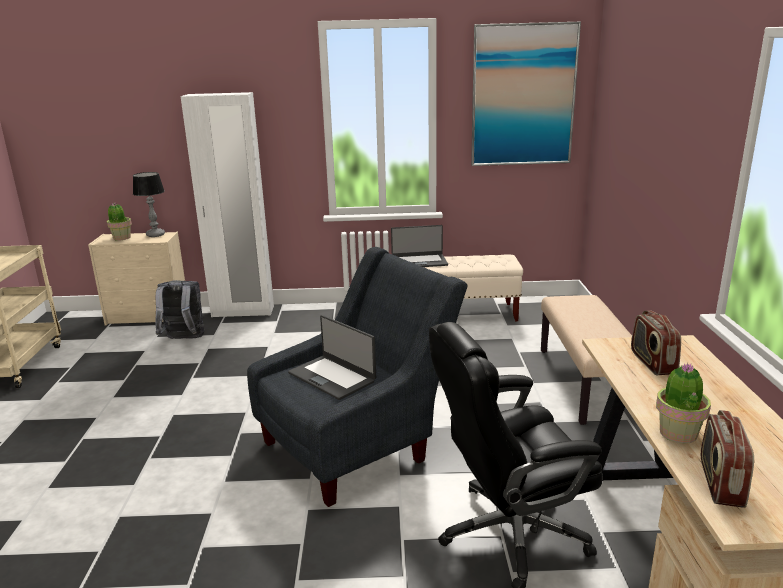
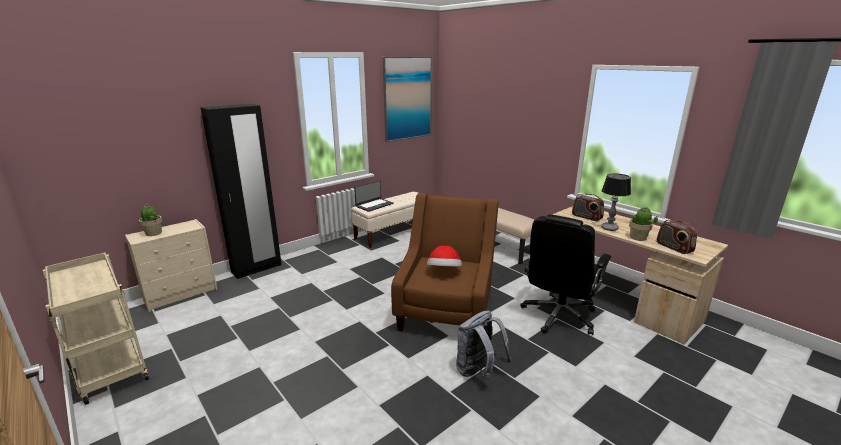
camera: 40 degrees left, 0 degrees up
(155, 235) = (181, 225): table lamp -> table lamp (609, 228)
(184, 339) = (241, 298): grey backpack -> grey backpack (478, 372)
(242, 312) = (256, 268): white wardrobe -> black wardrobe
(332, 377) = (444, 272): laptop -> hat
(358, 445) = (446, 310): grey armchair -> brown armchair

